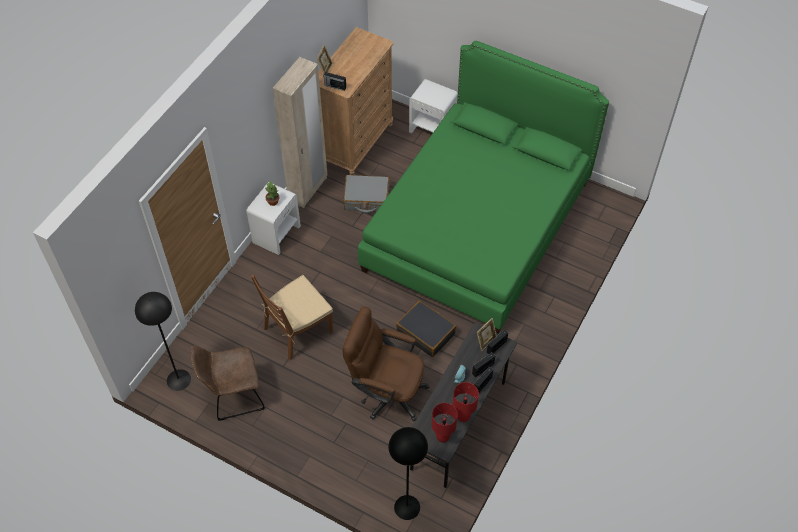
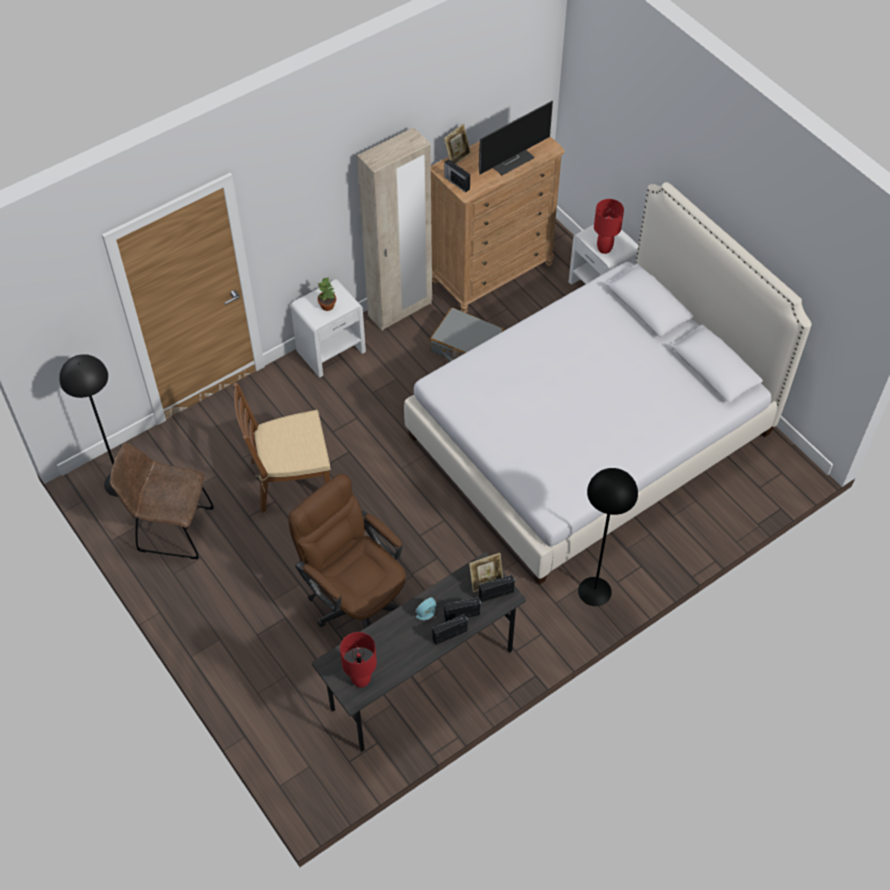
camera: 25 degrees right, 0 degrees up
(361, 59) = (510, 159): none -> monitor
(407, 507) = (300, 754): black floor lamp -> black floor lamp (594, 591)
(426, 333) = (446, 546): black suitcase -> none
(463, 416) = (401, 665): red table lamp -> red table lamp (604, 248)
(477, 225) = (590, 434): green bed -> white bed

